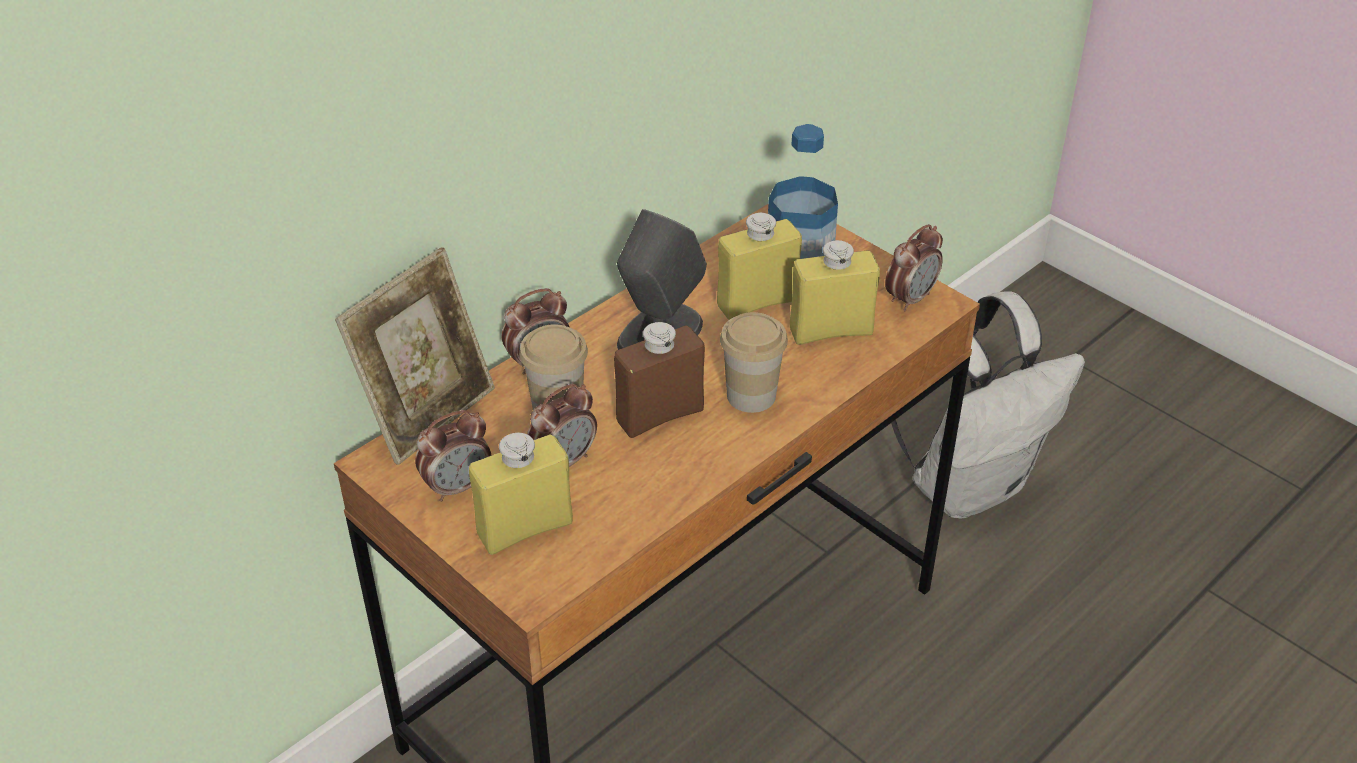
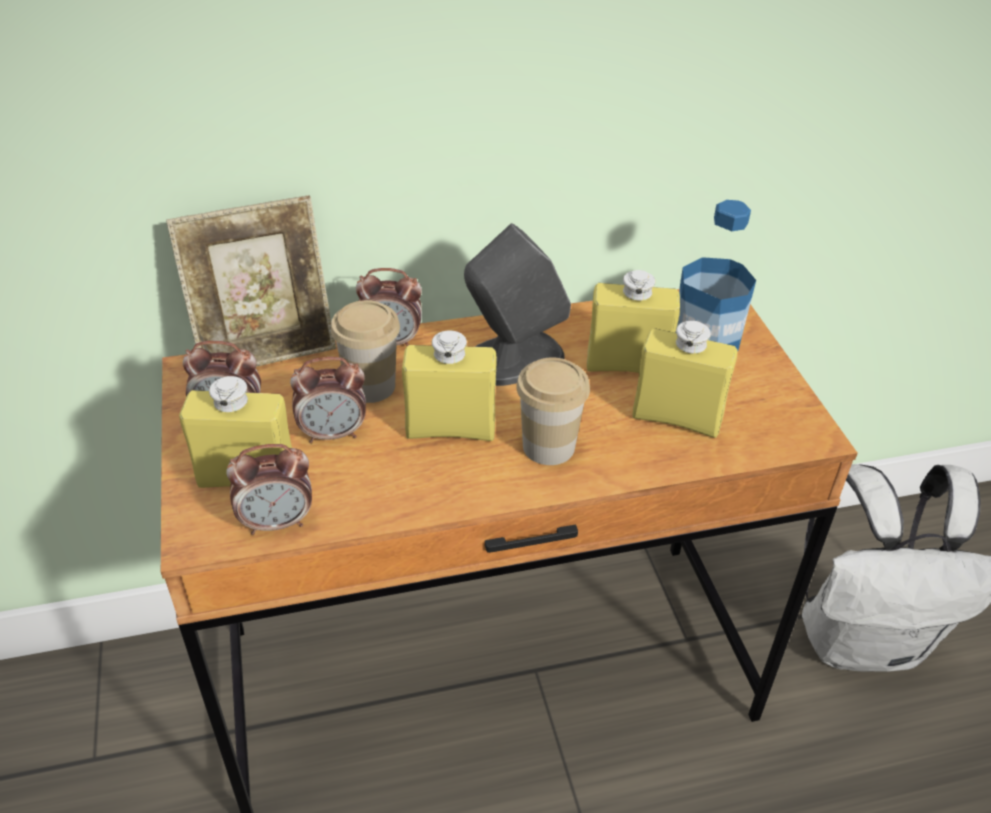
camera: 30 degrees right, 0 degrees up
(660, 415) = (450, 429): brown bottle -> yellow bottle
(910, 298) = (784, 419): alarm clock -> alarm clock (277, 522)

